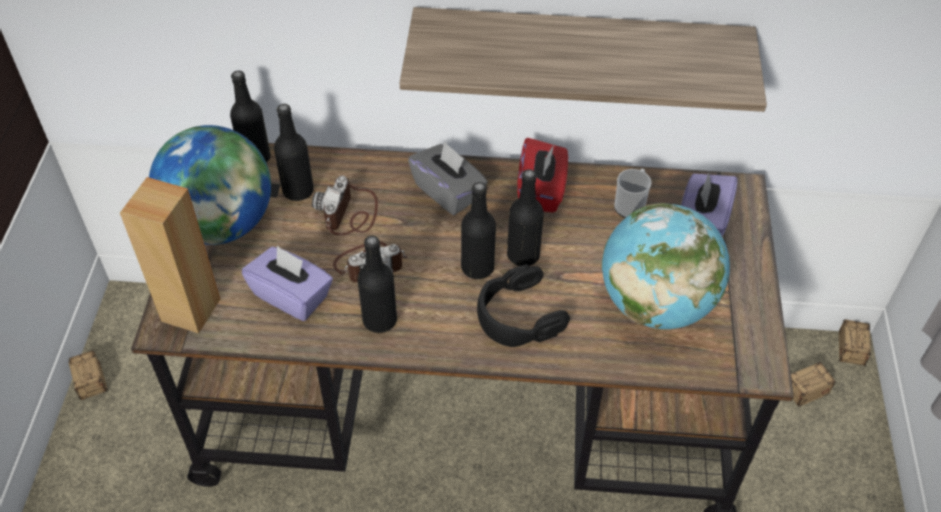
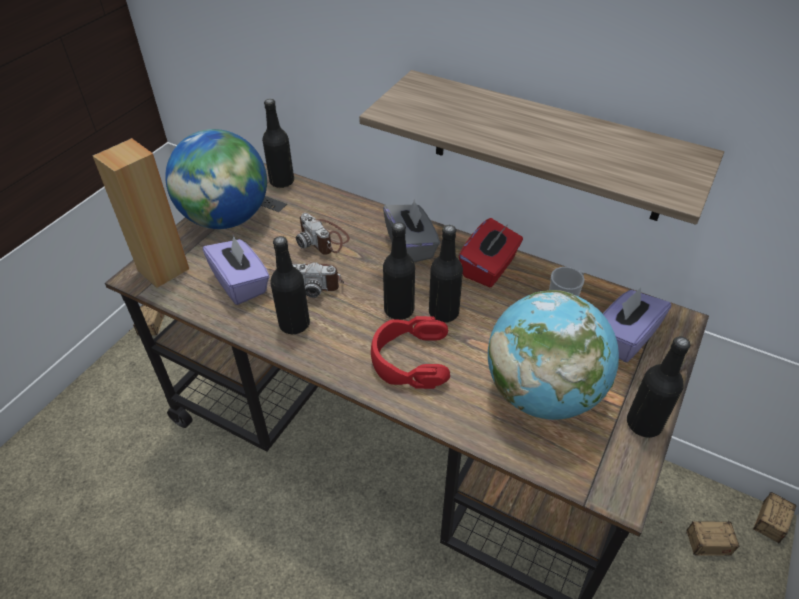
camera: 25 degrees right, 5 degrees down
(298, 191) = (296, 212): black bottle -> black bottle (643, 424)
(350, 214) = (324, 239): camera -> camera turned 75 degrees counterclockwise
(517, 315) = (409, 359): black headphones -> red headphones

